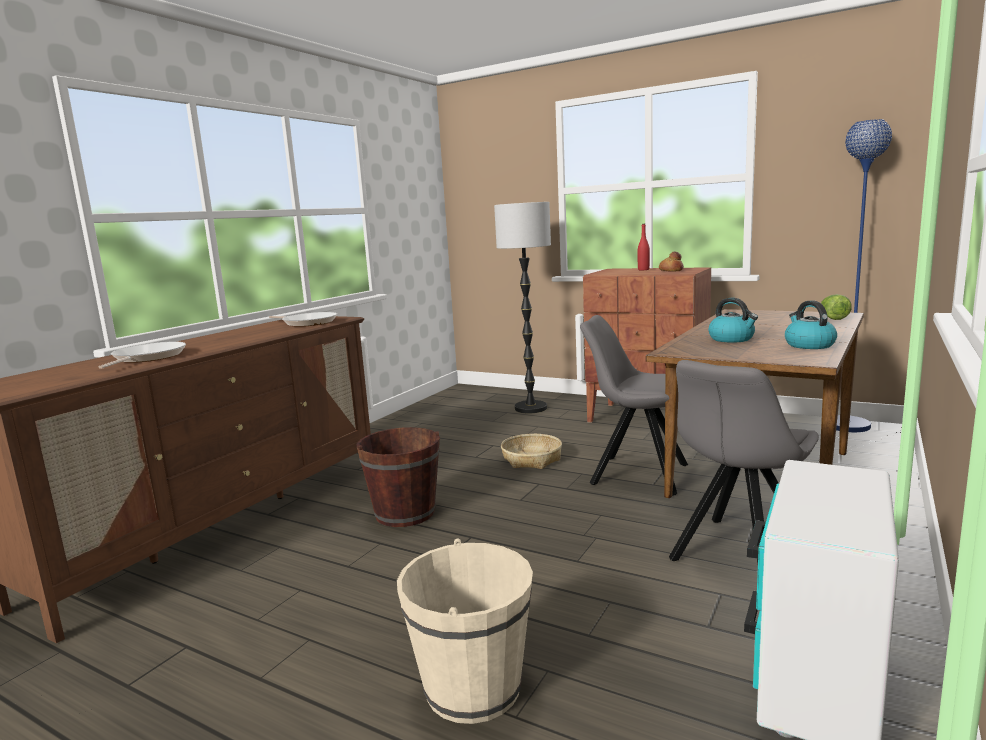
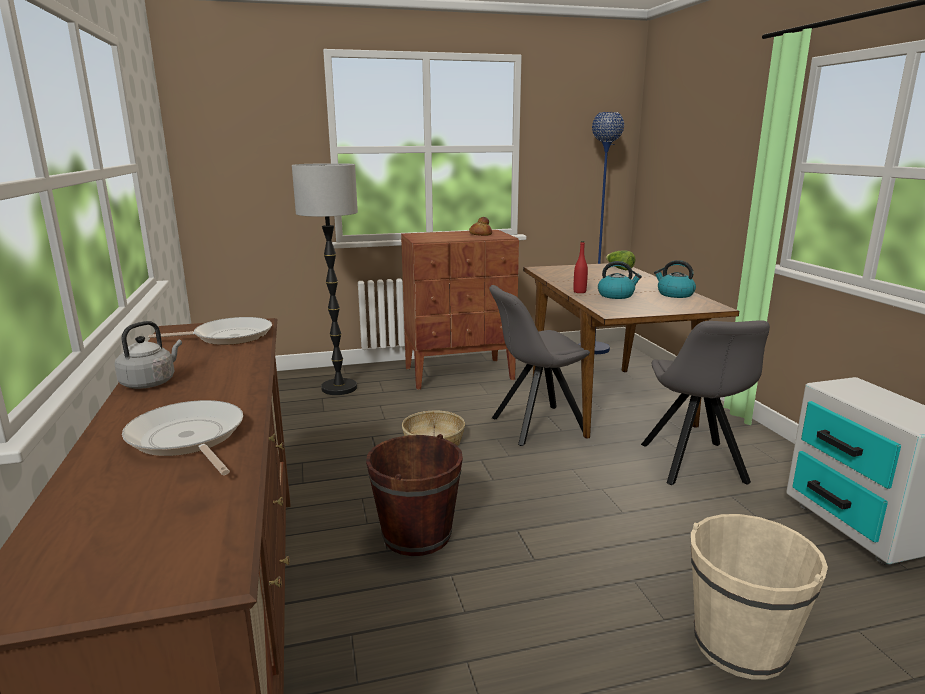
camera: 45 degrees left, 5 degrees up
(212, 337) = (151, 382): none -> grey kettle
(643, 269) = (448, 234): red bottle -> red bottle (579, 292)

